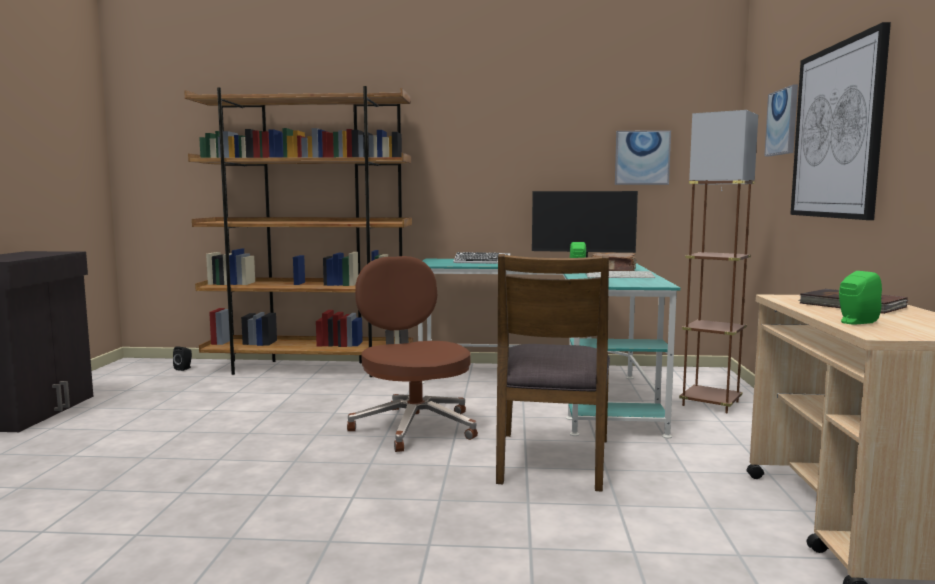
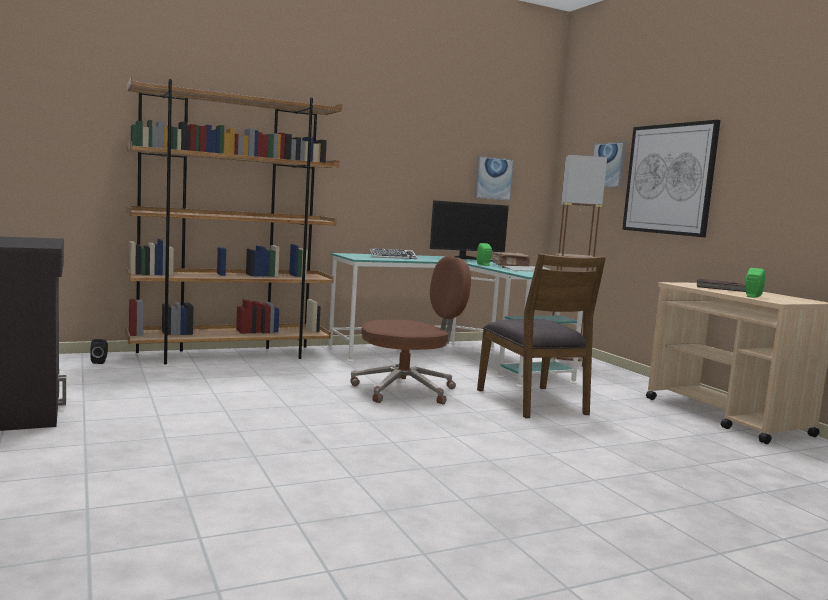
camera: 30 degrees left, 0 degrees up
(414, 426) = (407, 390): brown office chair -> brown office chair turned 120 degrees clockwise

